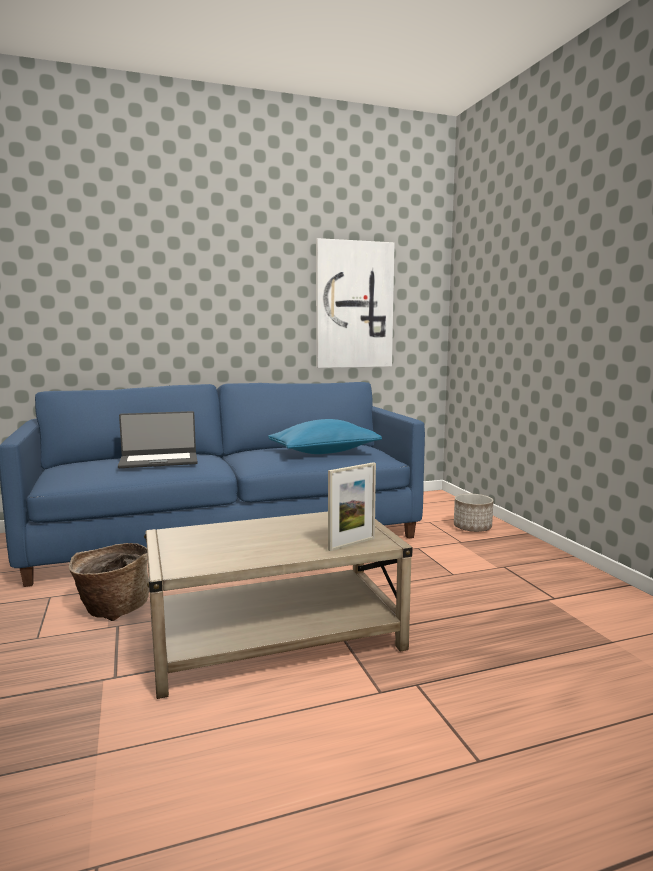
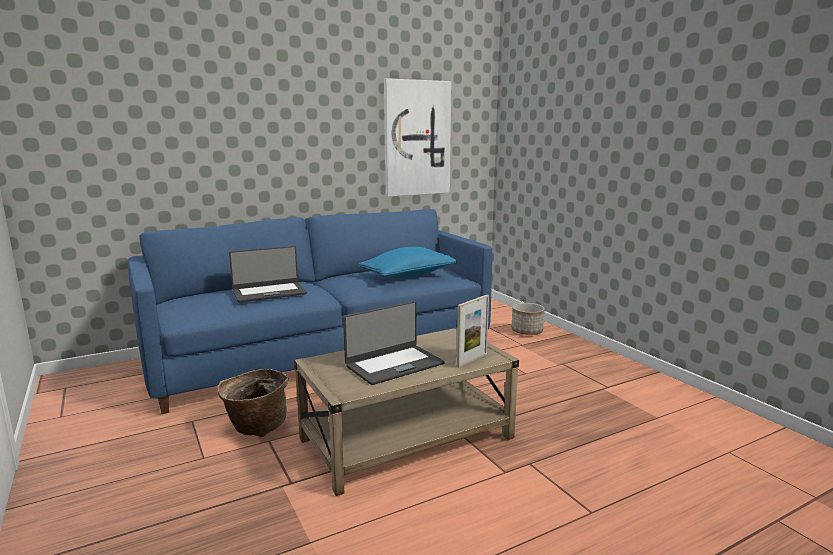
camera: 10 degrees left, 5 degrees up
(254, 542) = (394, 364): none -> laptop

